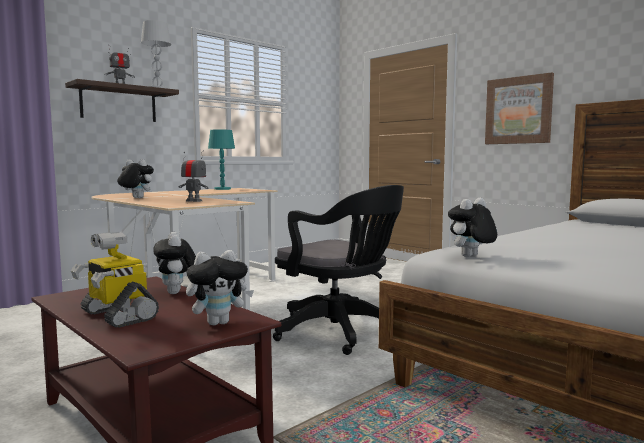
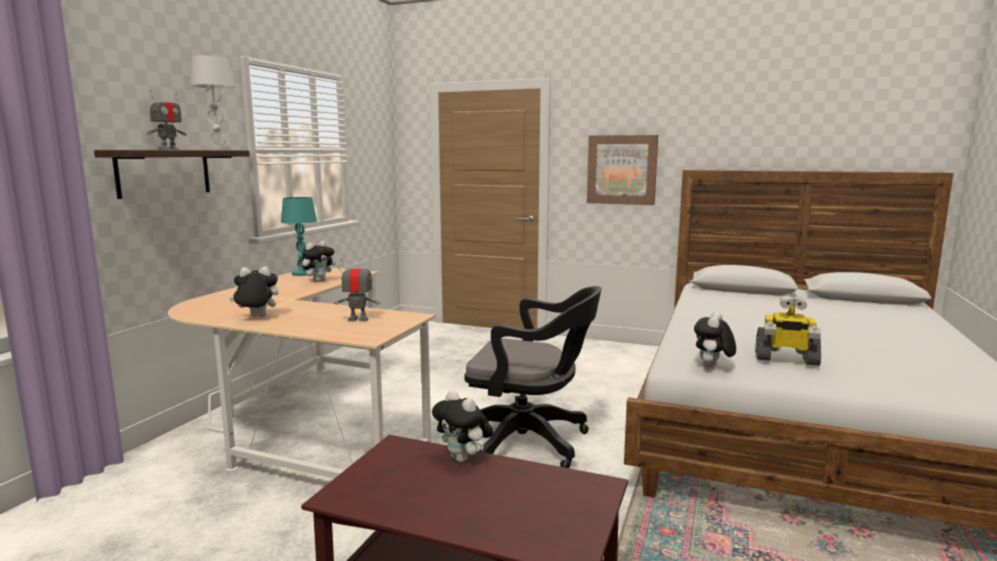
camera: 25 degrees left, 5 degrees up
(117, 315) = (462, 511): toy robot -> toy robot (785, 358)
(219, 322) = (578, 495): plush toy -> plush toy (319, 281)

